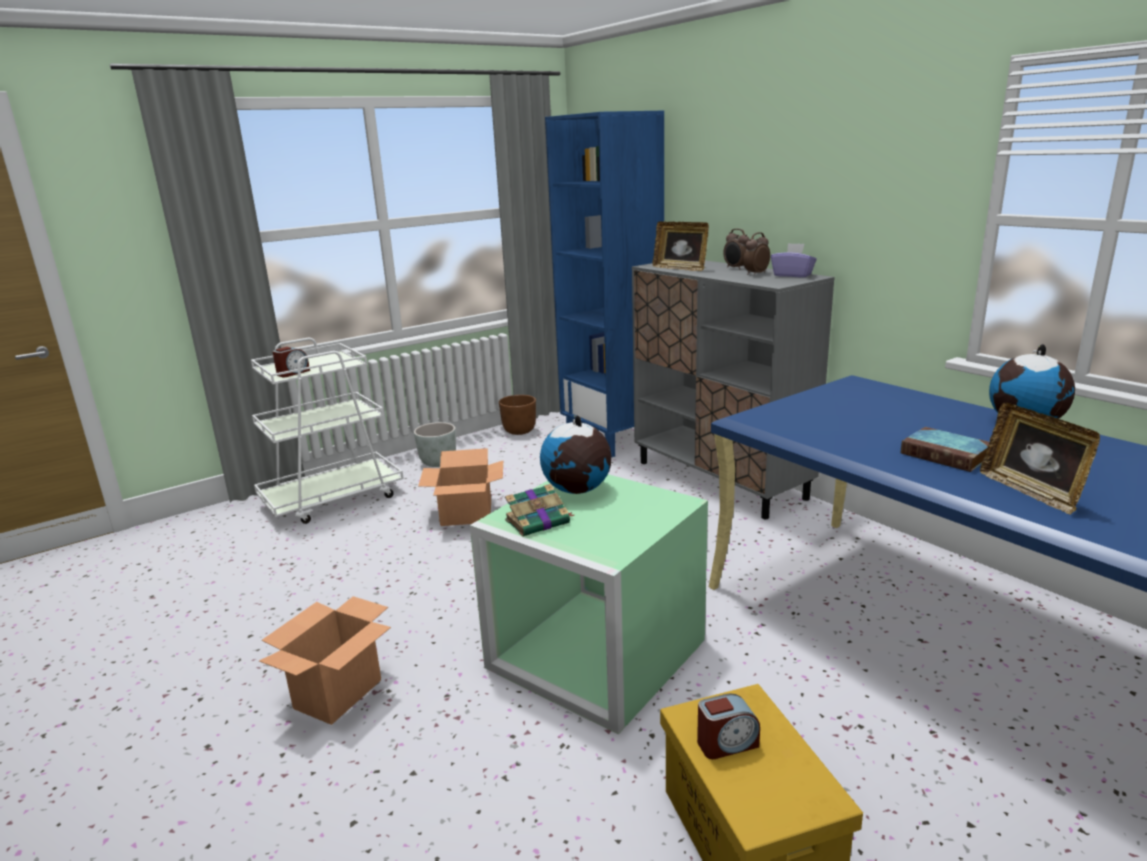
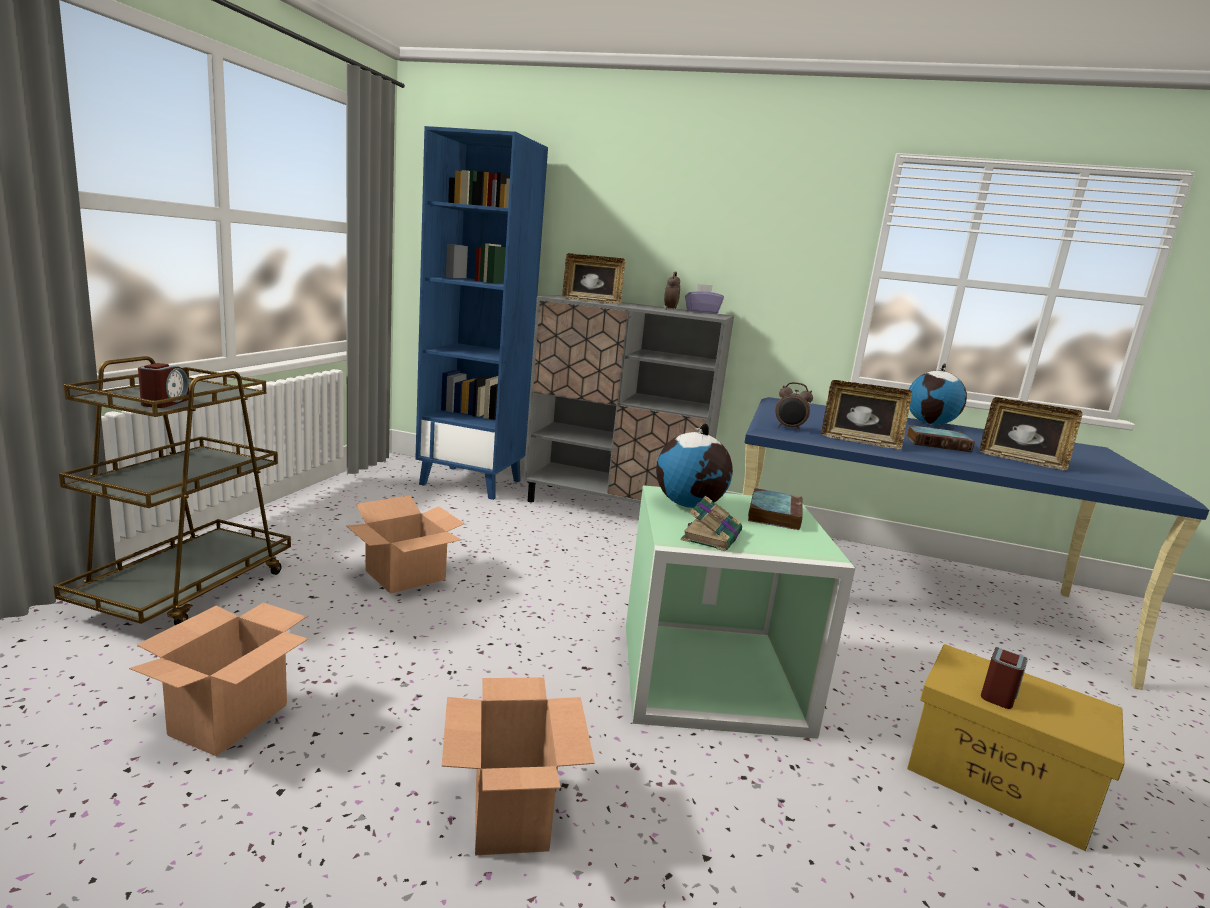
camera: 40 degrees left, 5 degrees down
(271, 587) = (230, 719): none -> cardboard box
(333, 498) = (187, 588): white cart -> brown cart
(439, 463) = (296, 527): grey planter -> none
(520, 431) = (359, 484): brown planter -> none
(644, 510) = (774, 514): none -> book
(736, 268) = (638, 305): alarm clock -> alarm clock (789, 428)
(822, 443) = (860, 441): none -> picture frame

